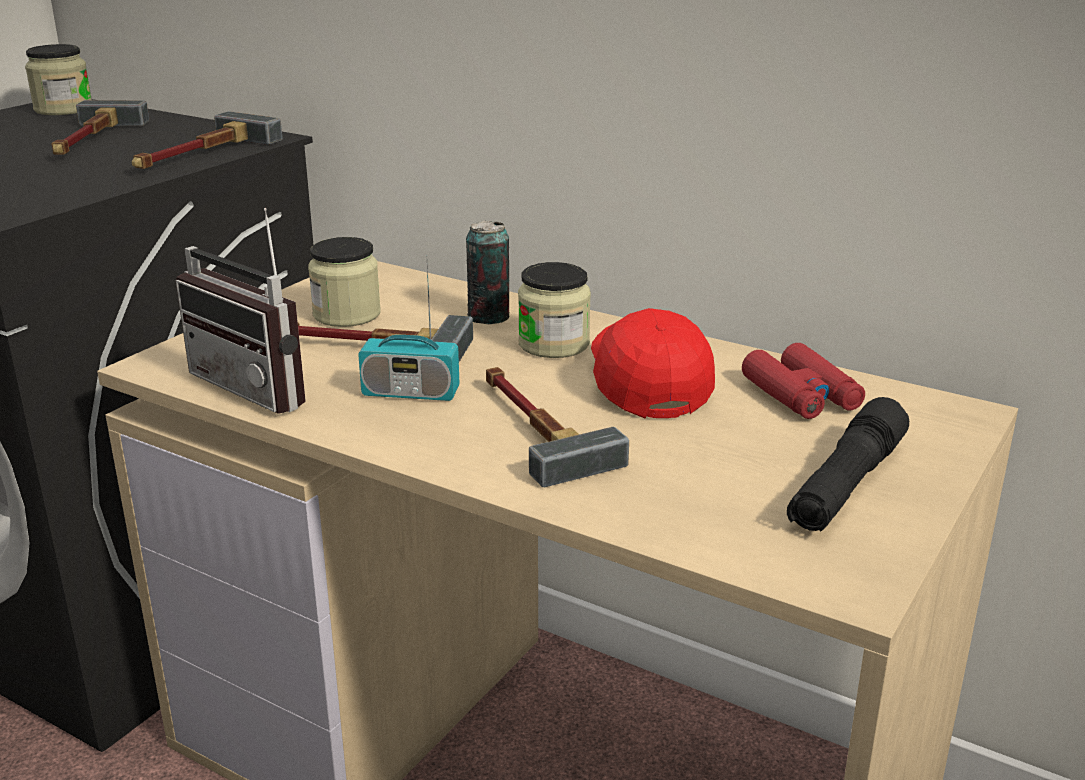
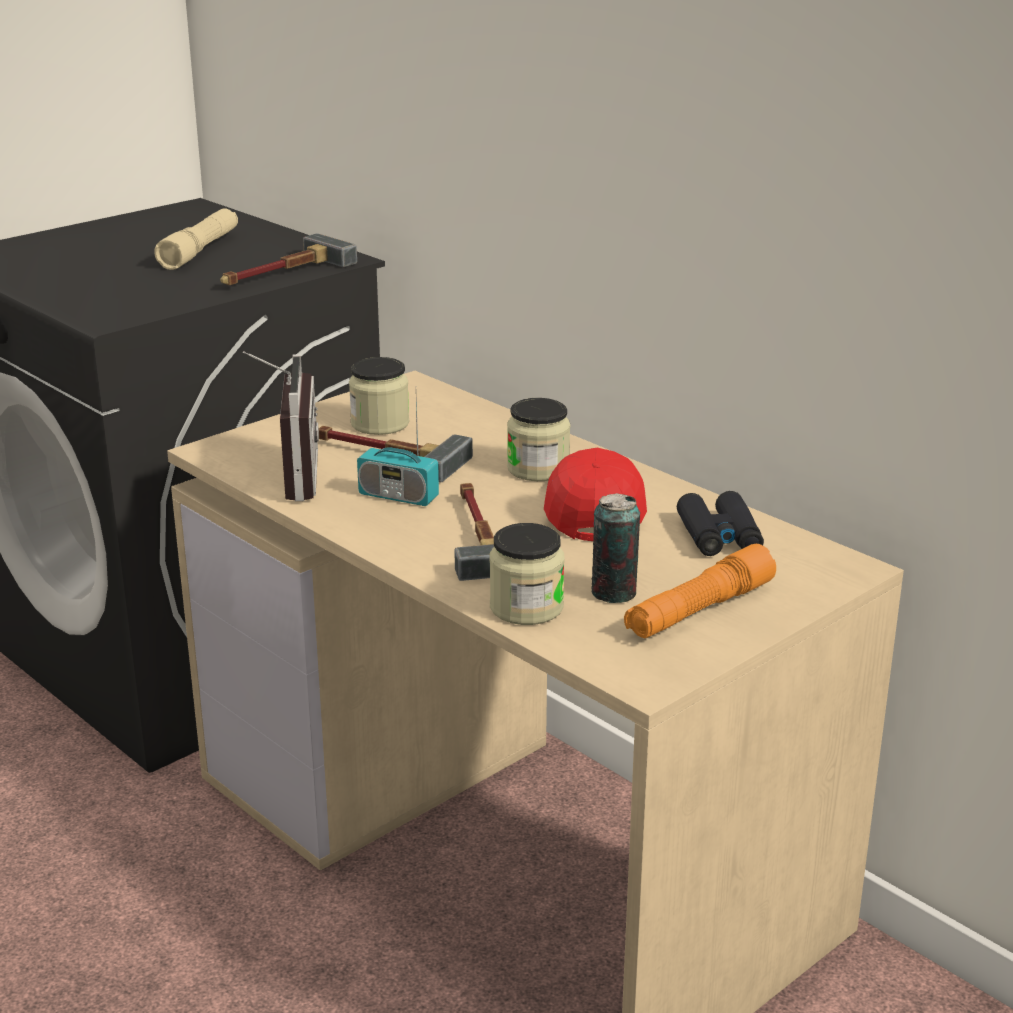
camera: 15 degrees right, 0 degrees up
(63, 109) = (190, 214): jar -> jar (526, 607)
(90, 140) = (200, 250): hammer -> beige flashlight
(263, 386) = (286, 477): radio -> radio turned 150 degrees counterclockwise
(489, 317) = (497, 439): can -> can (614, 593)
(801, 395) = (719, 536): red binoculars -> black binoculars
(846, 485) = (699, 610): black flashlight -> orange flashlight

